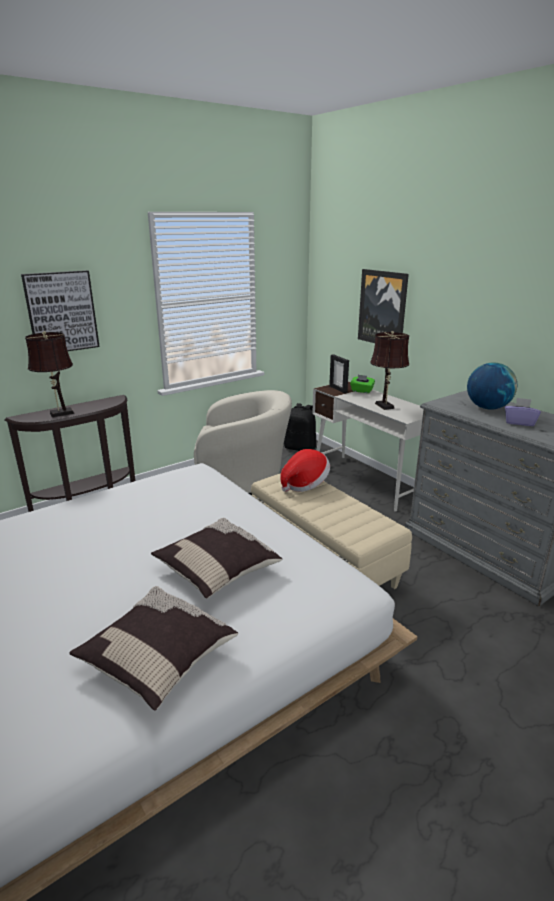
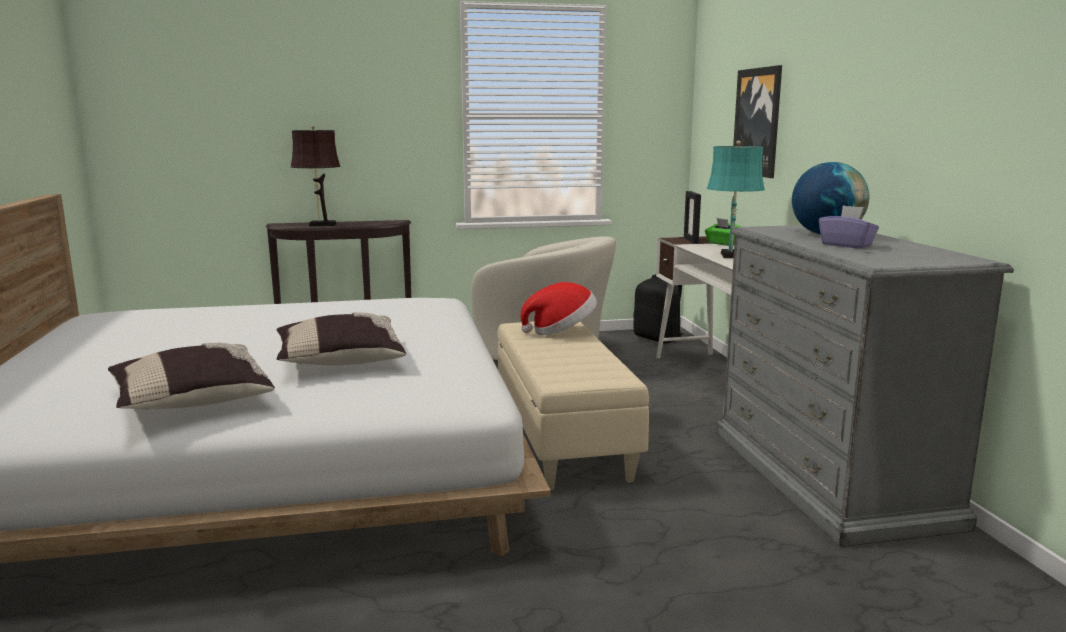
camera: 25 degrees right, 10 degrees down
(61, 312) = (344, 111): picture -> none
(385, 406) = (731, 256): brown table lamp -> turquoise table lamp

